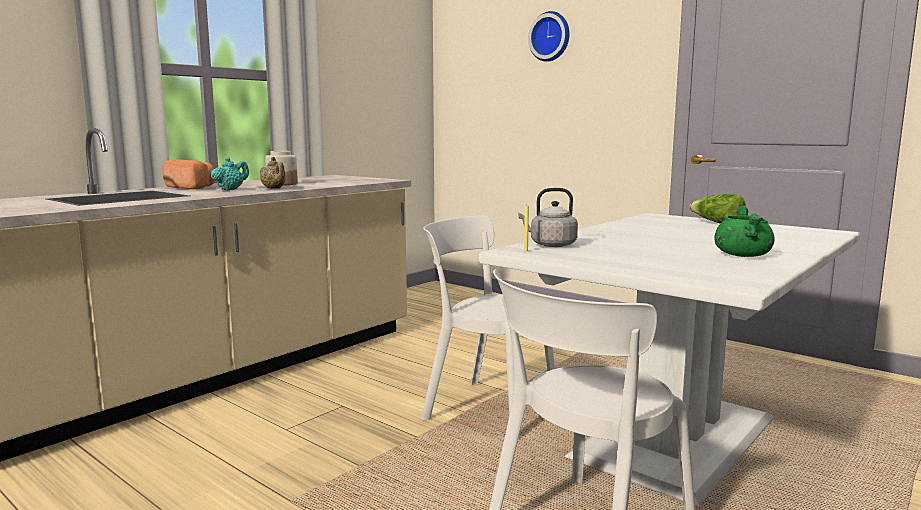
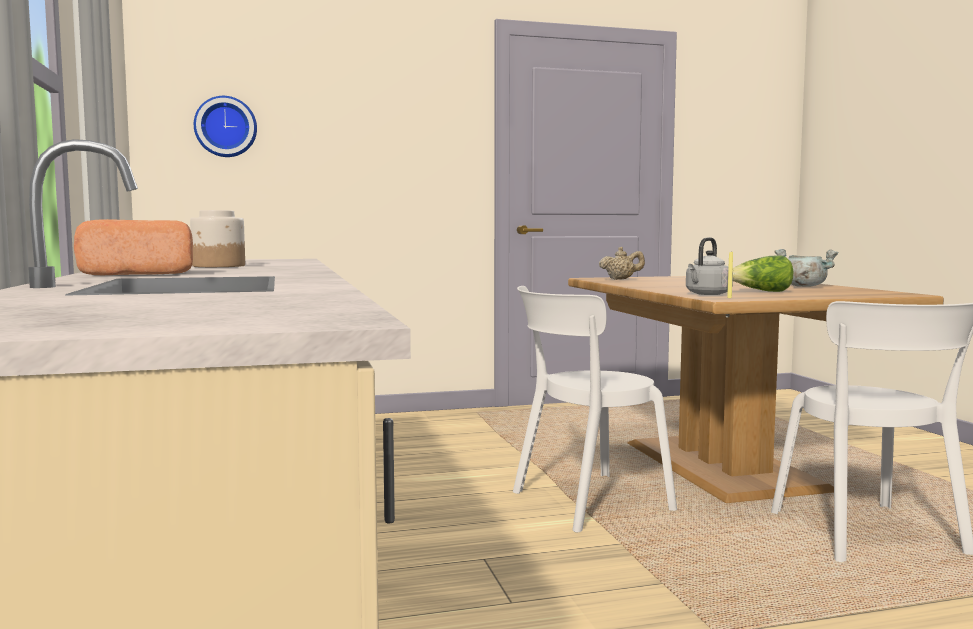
camera: 55 degrees left, 5 degrees down
(231, 189) = (235, 271): turquoise teapot -> none
(274, 188) = (281, 268): beige teapot -> beige teapot (621, 279)
(551, 37) = (339, 87): wall clock -> wall clock (226, 127)
(672, 437) = (720, 467): white dining table -> brown dining table
(717, 224) = (659, 278): lettuce -> lettuce (761, 291)
(742, 255) = (803, 286): green cooking pot -> grey cooking pot

